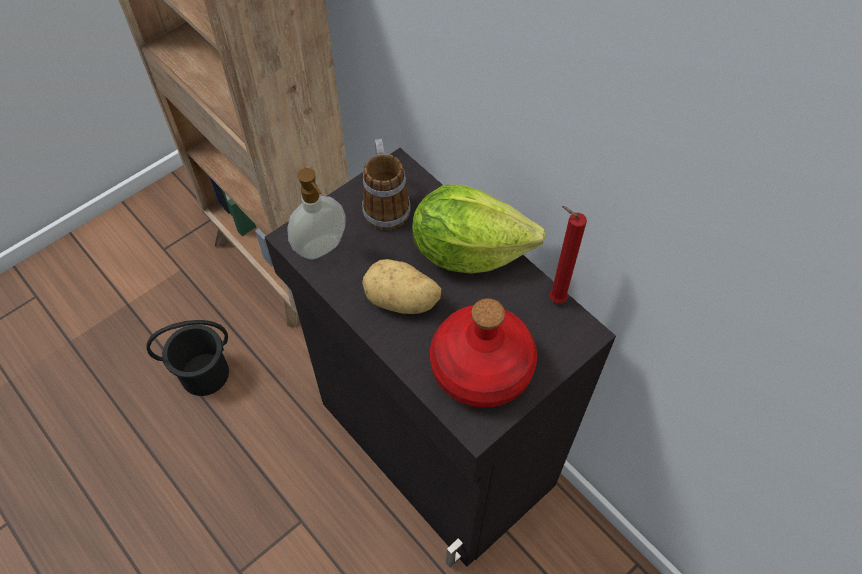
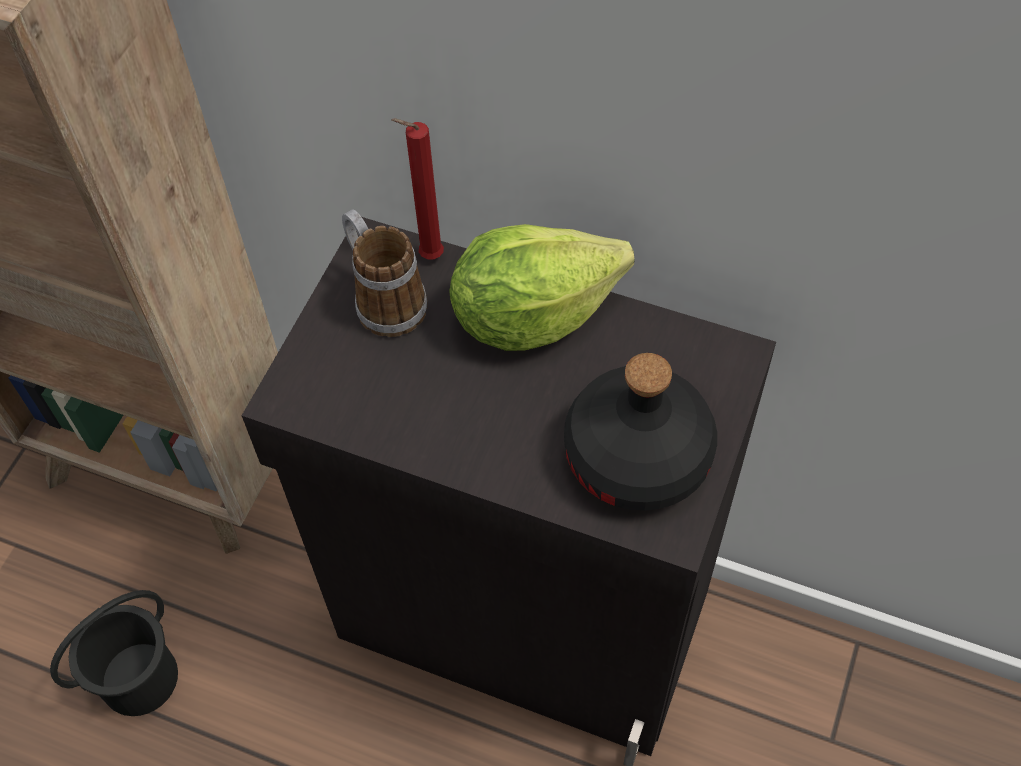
camera: 25 degrees left, 0 degrees up
(322, 248) = (333, 395): soap dispenser -> none
(401, 301) = (484, 419): potato -> none
(482, 367) = (639, 455): red bottle -> black bottle
(554, 298) = (675, 328): red candle -> red candle (427, 257)

